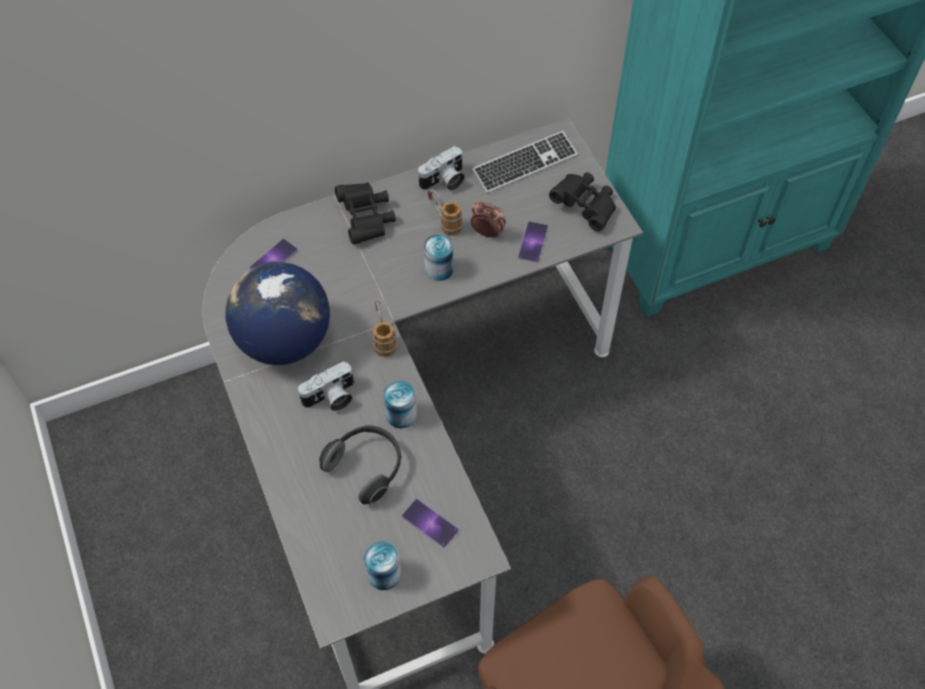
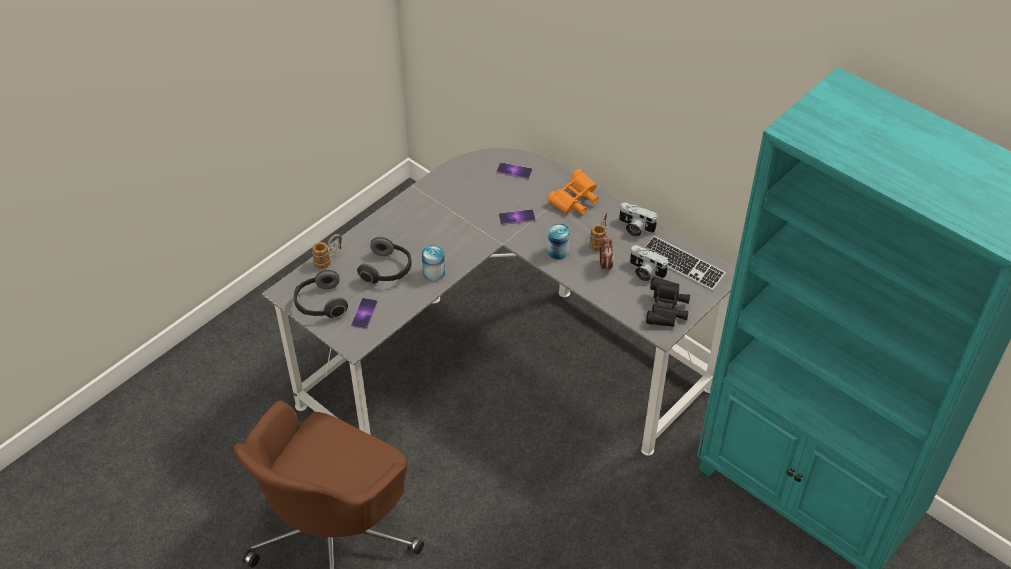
camera: 65 degrees right, 10 degrees down
(284, 340) = (456, 199): globe -> none
(331, 398) = (427, 236): camera -> camera (645, 272)
(366, 219) = (575, 201): black binoculars -> orange binoculars
(383, 338) = (486, 244): mug -> mug (329, 259)
(384, 573) = (320, 304): can -> headphones
(533, 242) = (614, 292): phone -> phone (517, 217)

